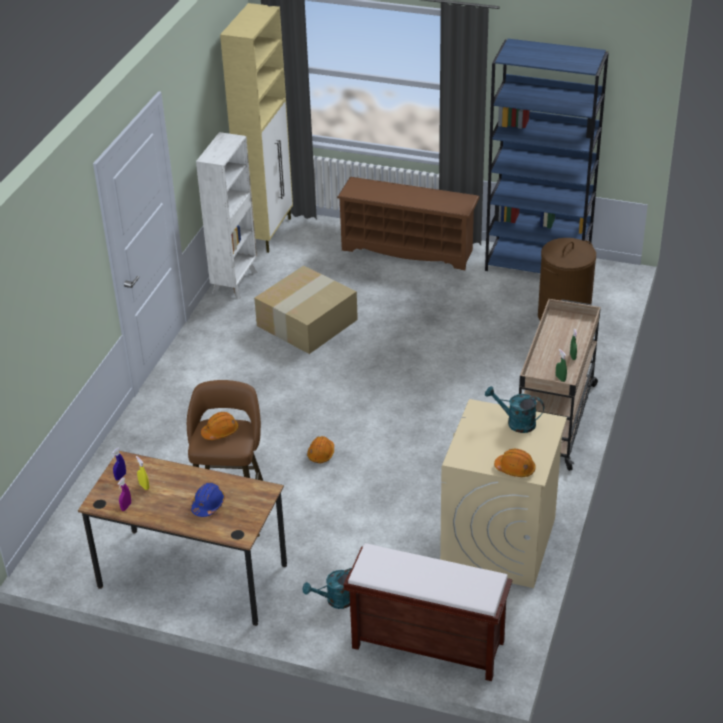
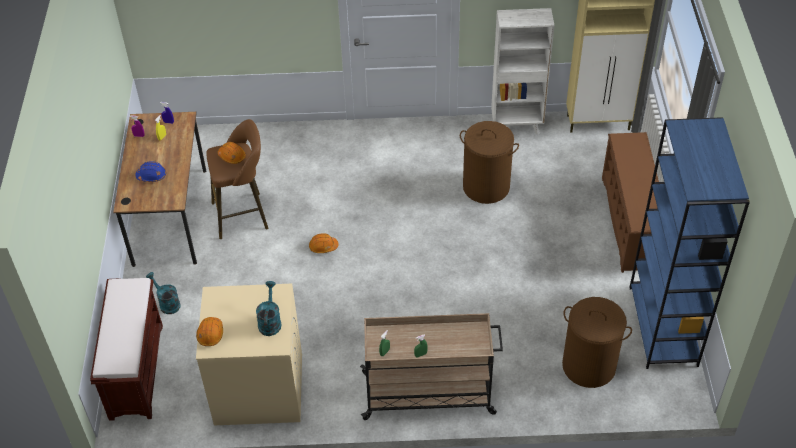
camera: 70 degrees right, 10 degrees up
(307, 321) = (486, 187): cardboard box -> brown laundry basket

